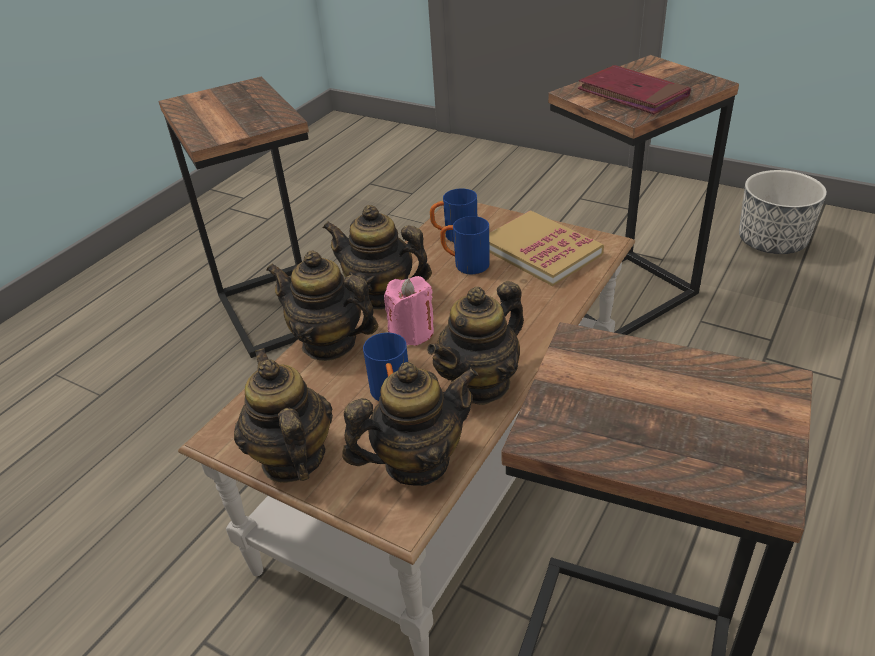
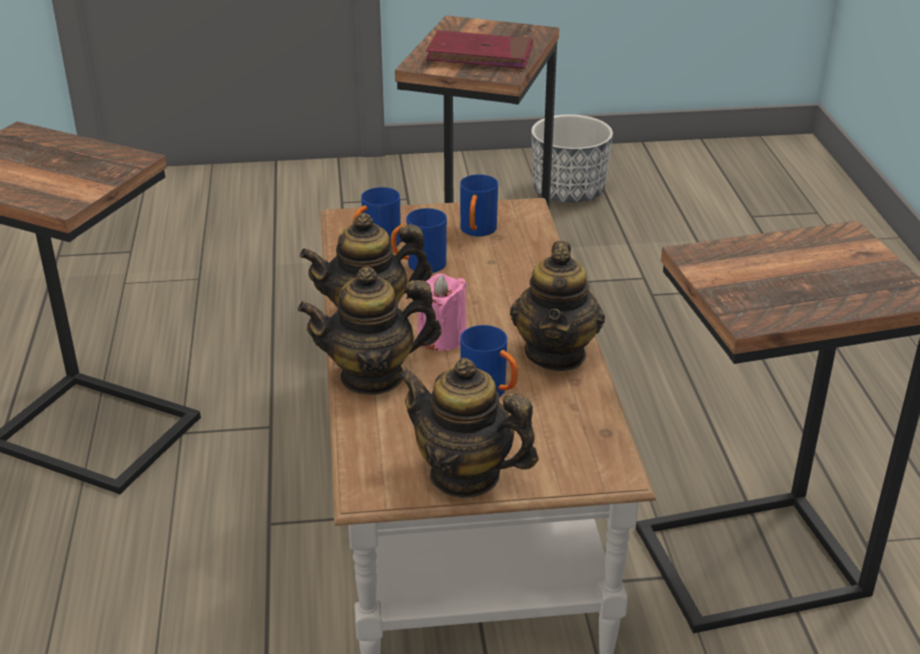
camera: 40 degrees left, 5 degrees down
(416, 462) = (576, 430): teapot -> none
(541, 251) = (477, 232): book -> blue mug

